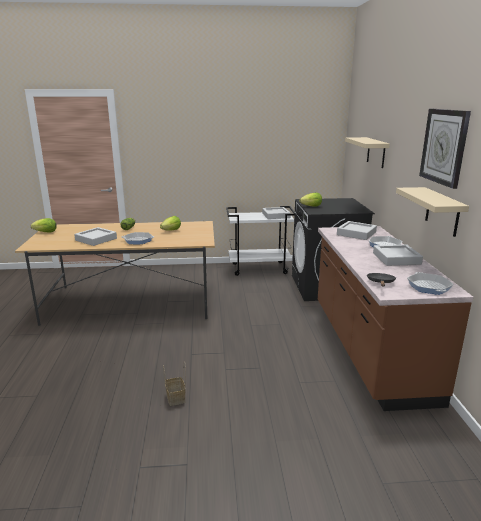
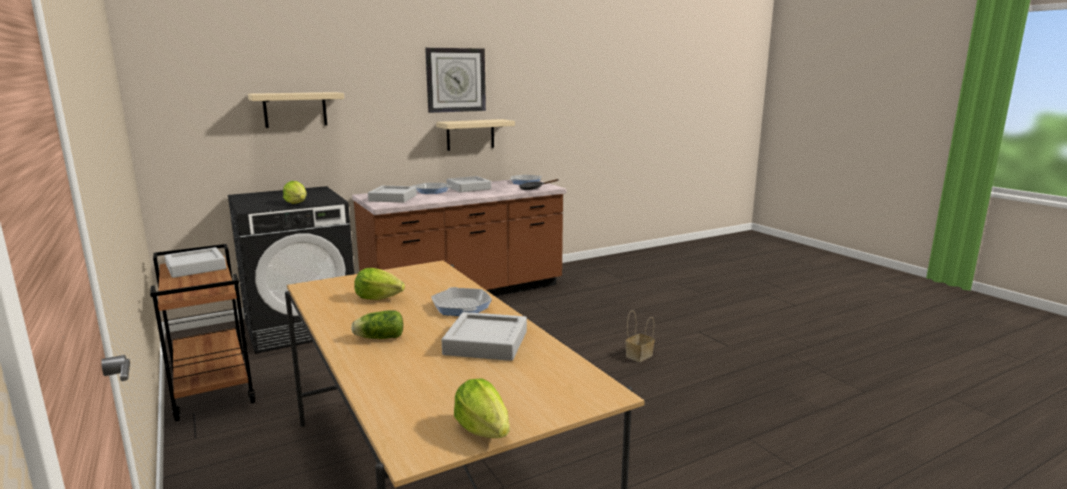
camera: 115 degrees left, 5 degrees down
(259, 268) = (211, 387): white cart -> brown cart

